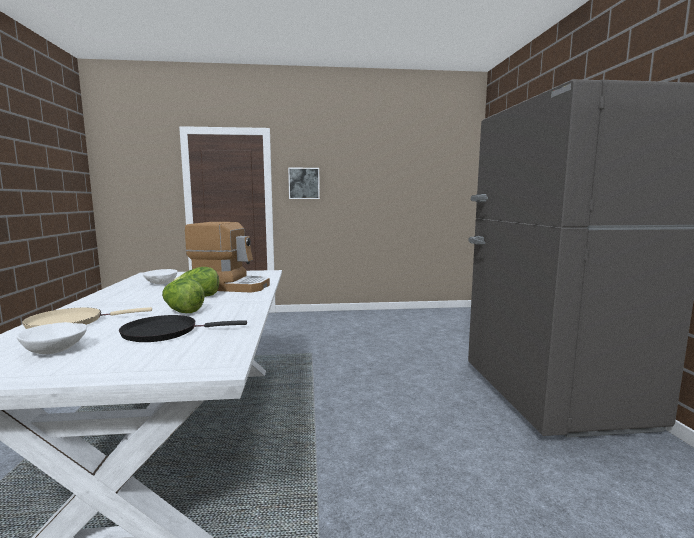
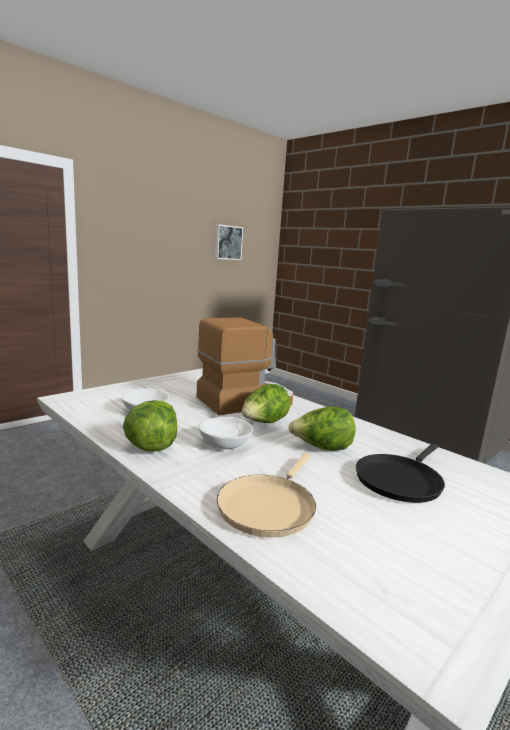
camera: 40 degrees left, 5 degrees up
(54, 350) = (399, 548): white bowl -> white bowl (224, 445)
(112, 295) = (151, 447): none -> lettuce
(304, 183) = (118, 242): picture -> picture (228, 242)

